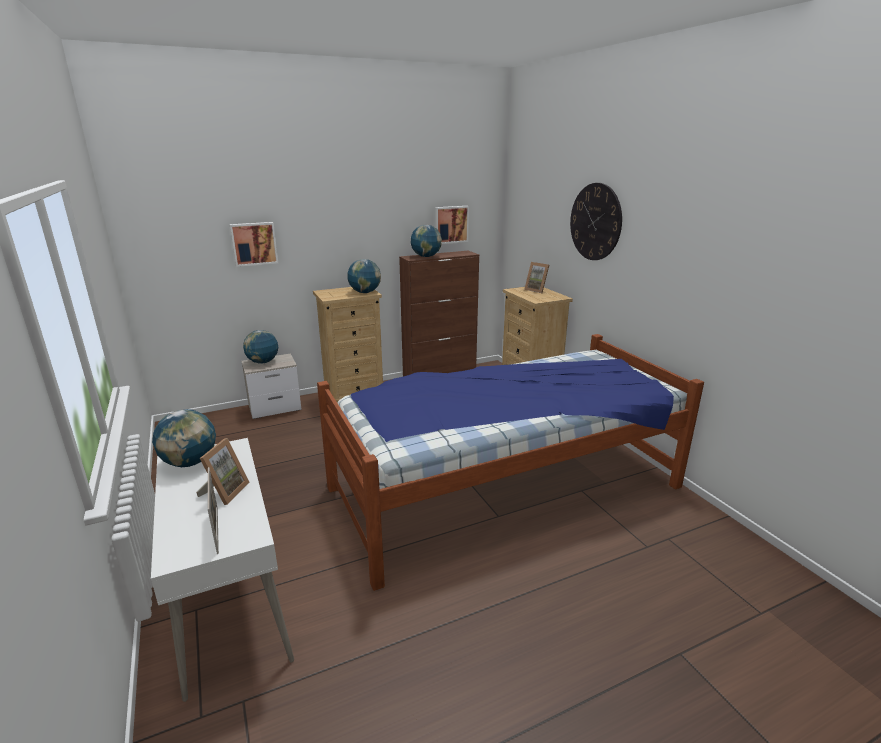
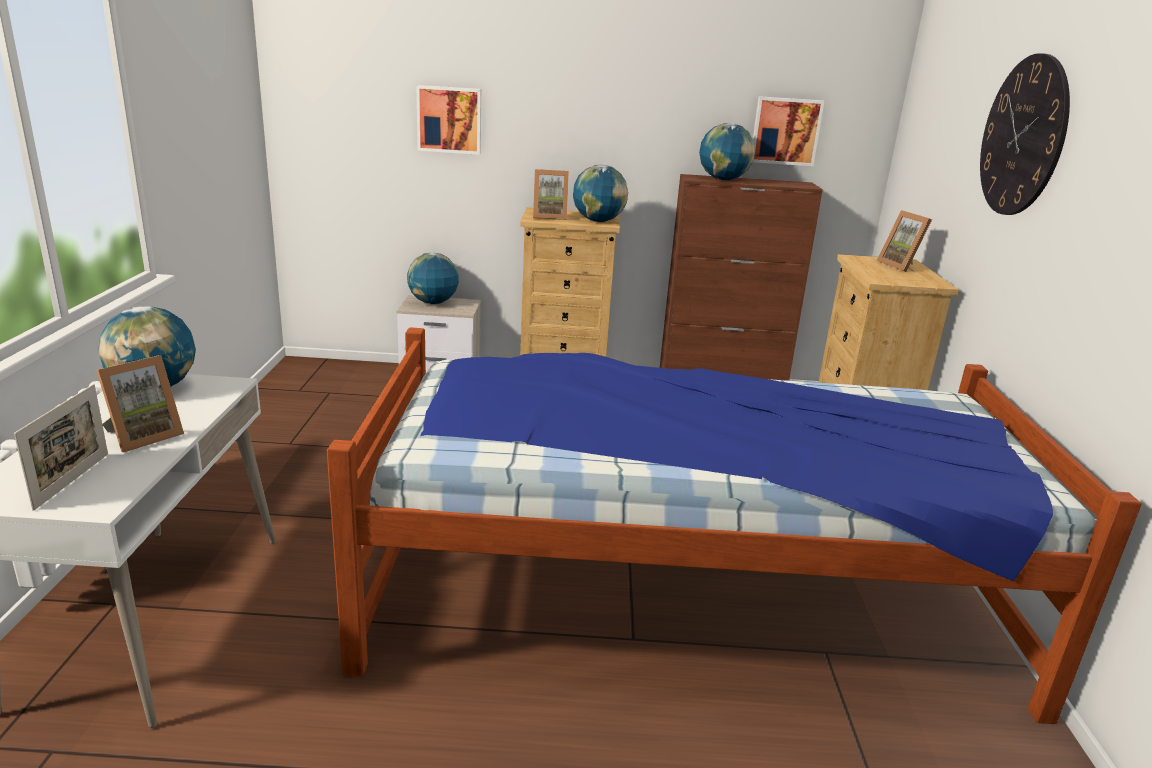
camera: 25 degrees right, 0 degrees up
(334, 294) = (549, 216): none -> picture frame

